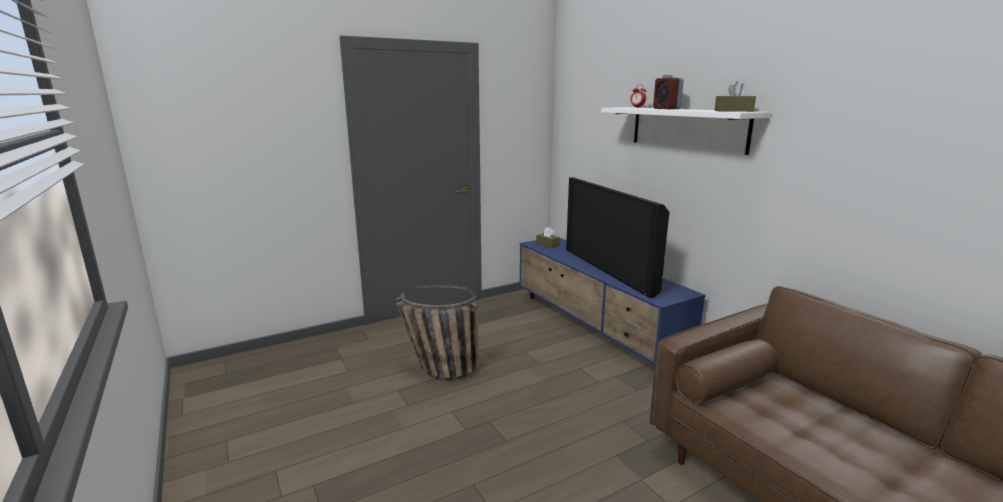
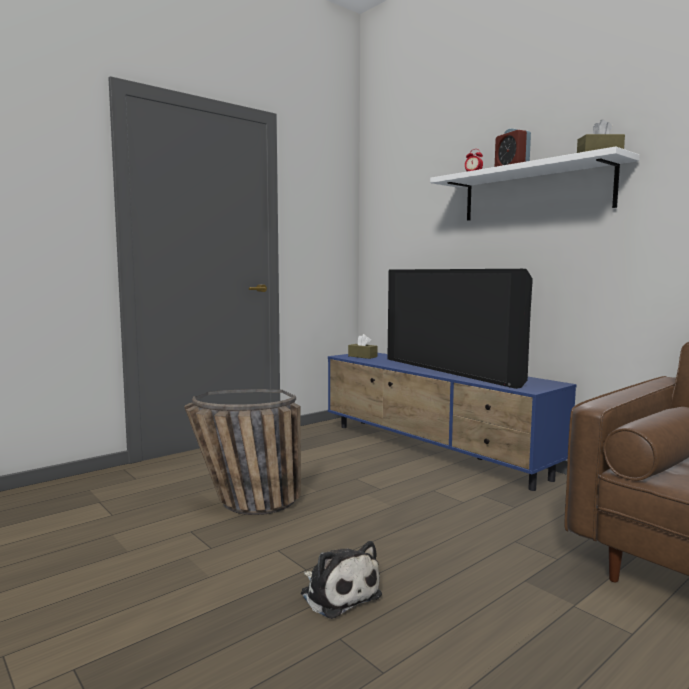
camera: 10 degrees left, 10 degrees down
(482, 451) = (338, 593): none -> plush toy

